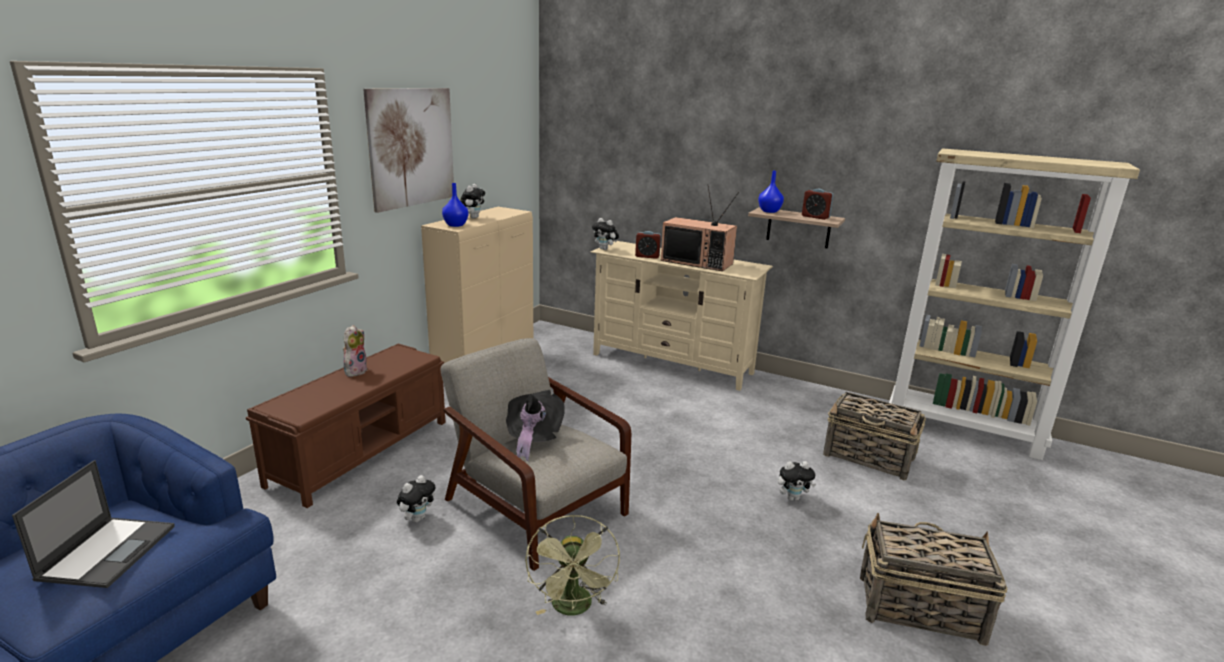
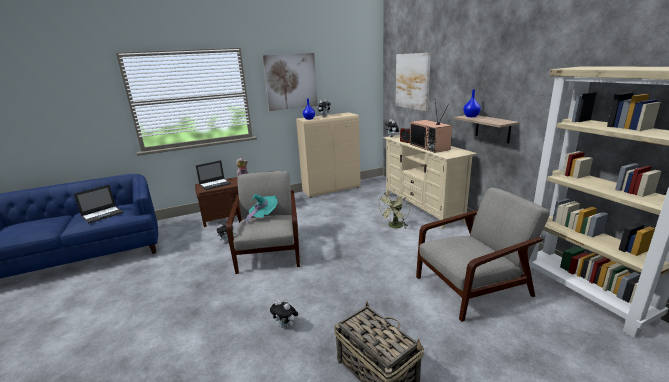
camera: 40 degrees right, 0 degrees up
(310, 398) = (215, 184): none -> laptop
(533, 439) = (263, 217): black hat -> turquoise hat
(574, 608) = (228, 293): green fan -> green fan (394, 227)
(622, 150) = (412, 81): none -> picture
(793, 498) = (389, 289): plush toy -> plush toy (286, 326)
(815, 217) = (495, 120): alarm clock -> none
(869, 457) = (474, 286): basket -> grey armchair

